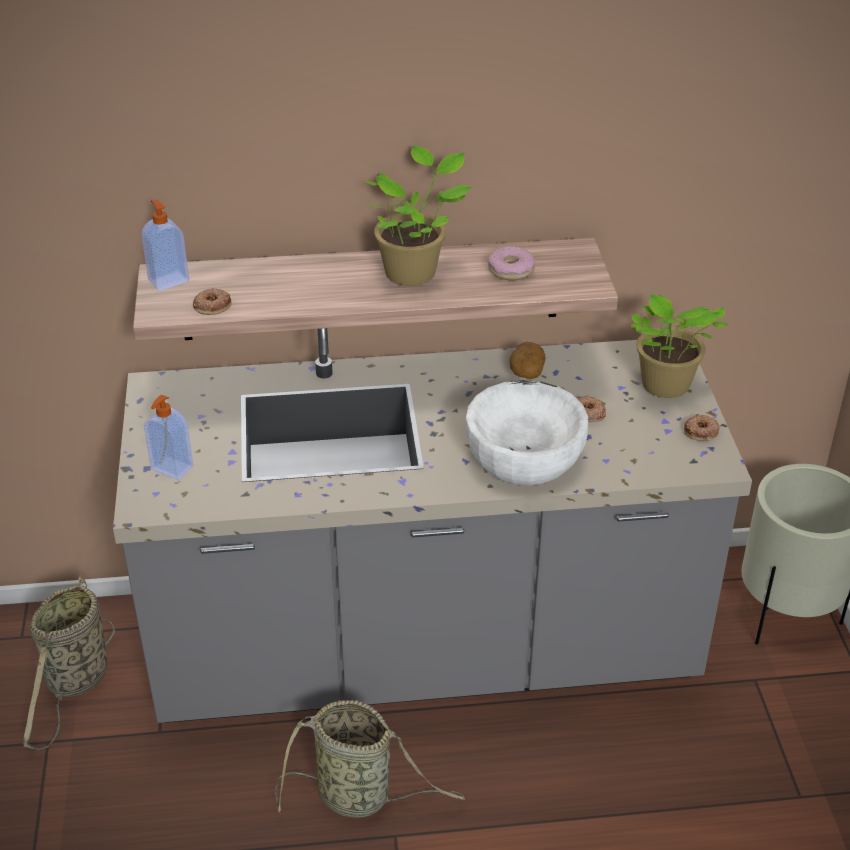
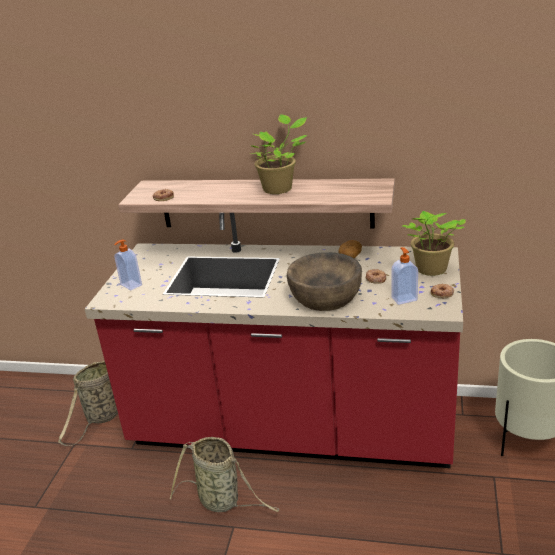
camera: 20 degrees right, 10 degrees down
(168, 280) = (149, 187): soap dispenser -> soap dispenser (404, 298)
(425, 653) = (292, 430): grey counter -> red counter
(511, 270) = (335, 190): donut -> none
(524, 457) = (325, 296): white bowl -> brown bowl

